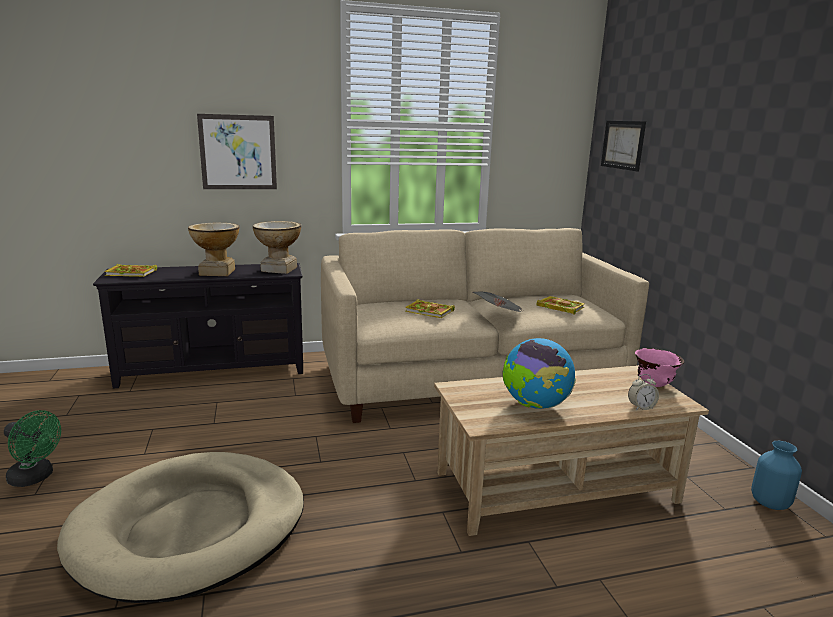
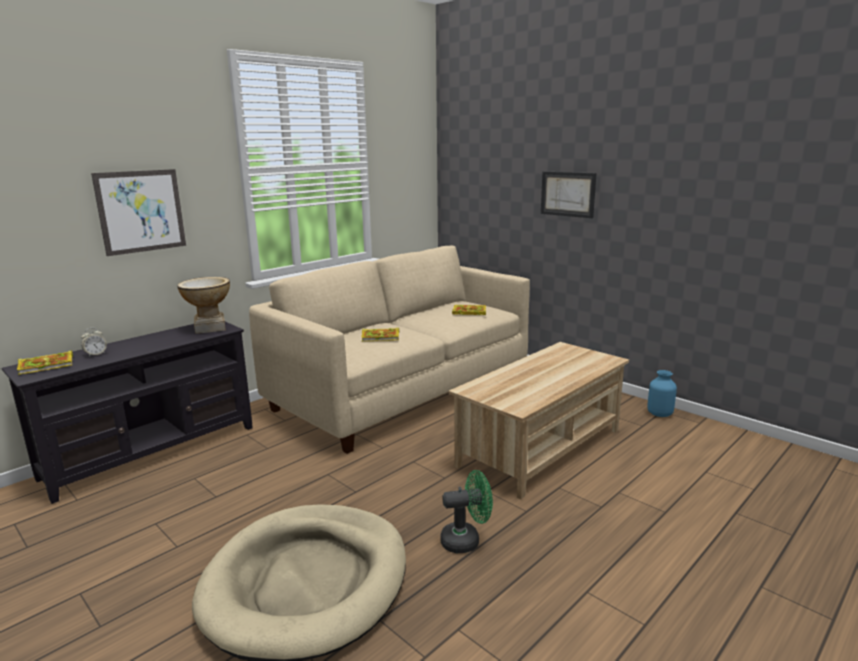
camera: 30 degrees left, 0 degrees up
(36, 477) = (78, 613): green fan -> green fan (466, 540)
(217, 272) = (148, 343): vase -> none
(499, 315) = (434, 328): newspaper -> none
(535, 405) = (534, 386): globe -> none
(623, 145) = (474, 172): picture -> picture (567, 194)
(641, 407) = (594, 368): alarm clock -> alarm clock (96, 354)
(654, 385) = (584, 352): pink bowl -> none

